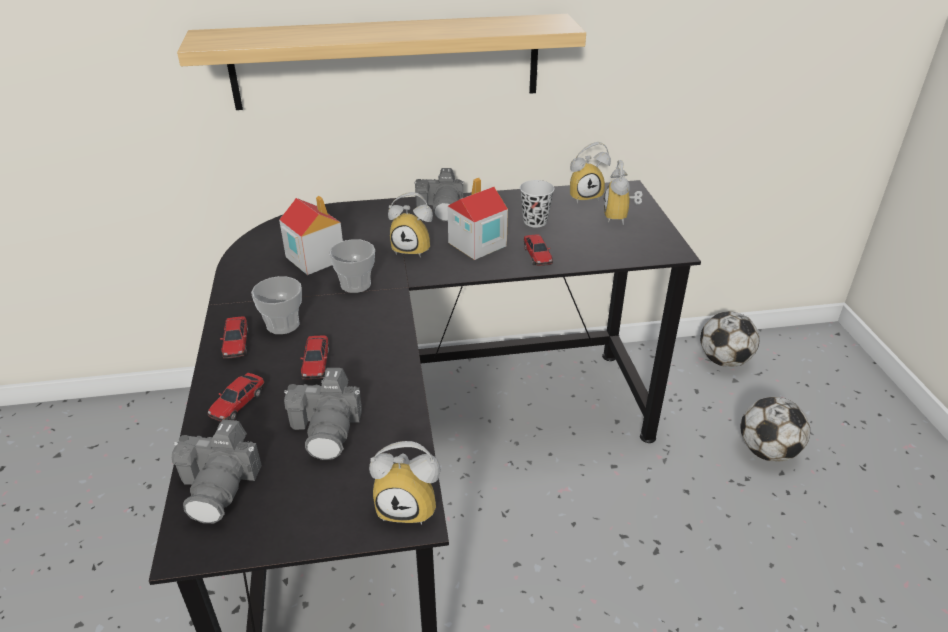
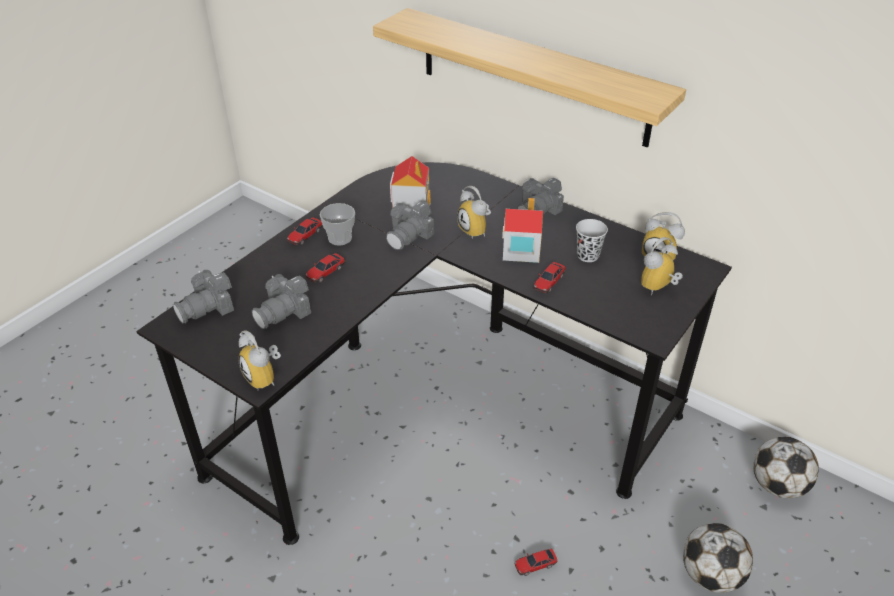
camera: 45 degrees right, 5 degrees up
(238, 403) = (264, 270): toy car -> toy car (535, 564)
(355, 284) = (409, 235): cup -> camera

